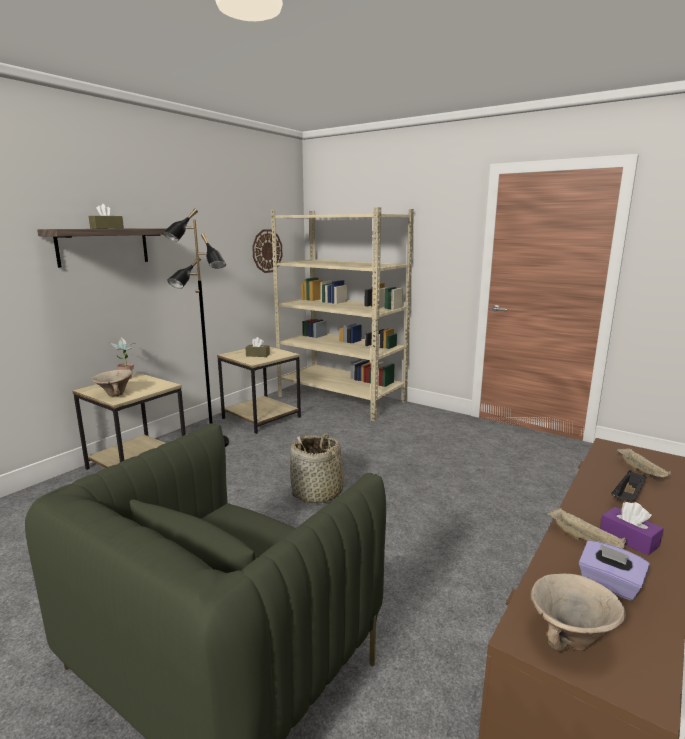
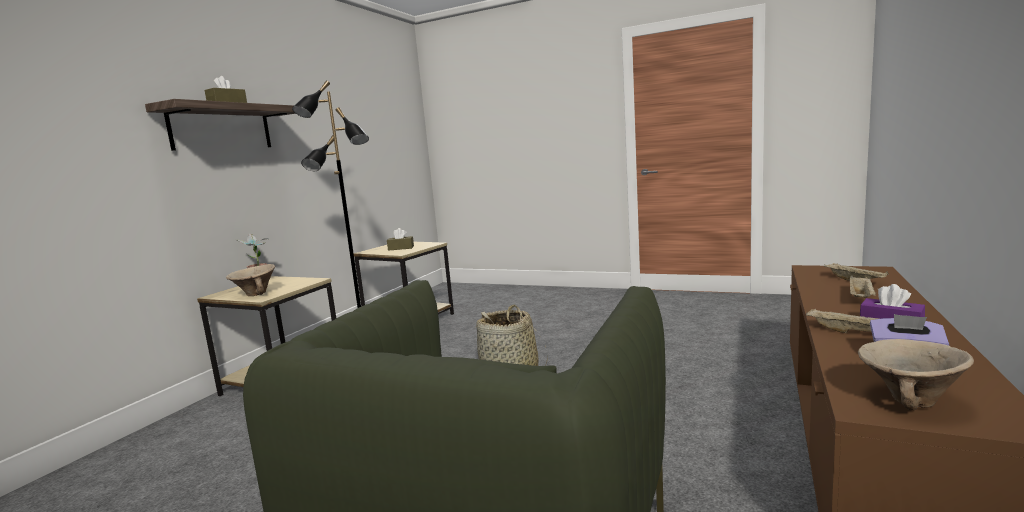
camera: 10 degrees left, 5 degrees down
(267, 251) = (391, 140): wall clock -> none
(341, 399) = (489, 293): beige bookcase -> none
(628, 496) = (861, 298): black tray -> beige tray

